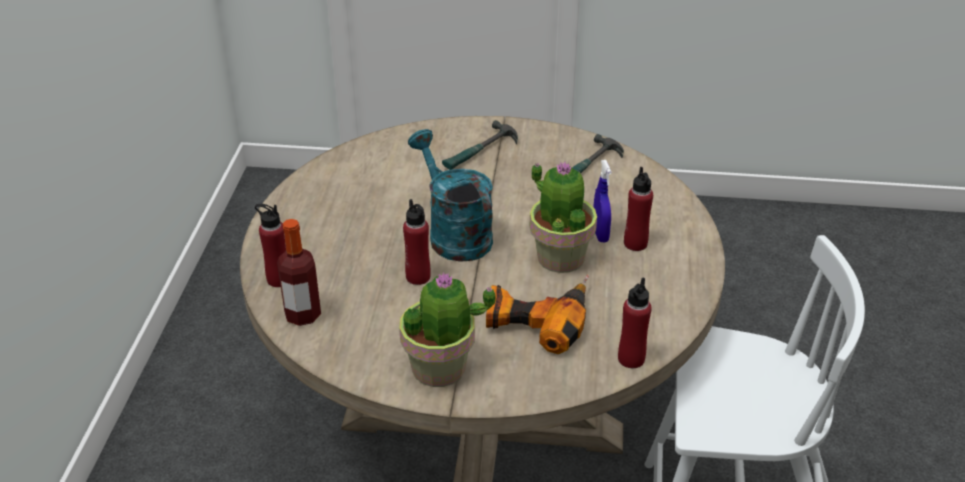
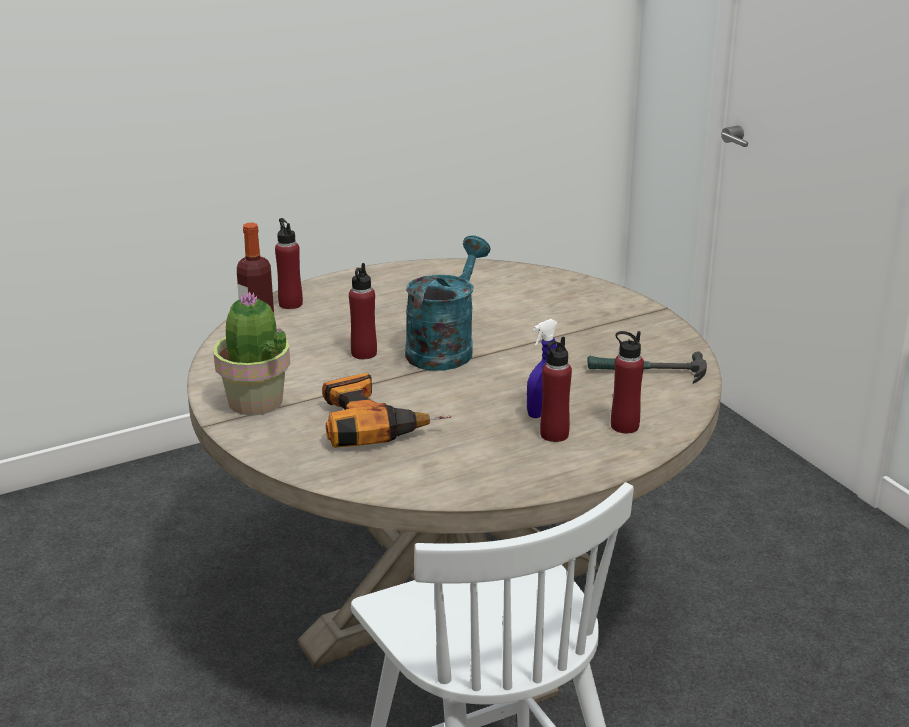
camera: 55 degrees right, 10 degrees down
(480, 152) = (587, 317): hammer -> none
(560, 257) = (479, 404): potted plant -> none
(631, 359) = (370, 485): red bottle -> red bottle (624, 426)

